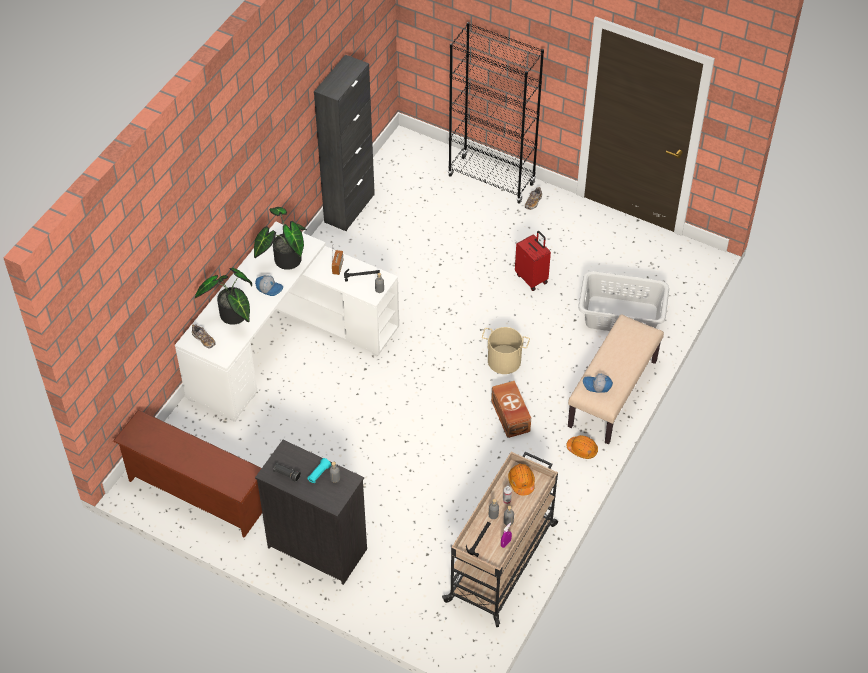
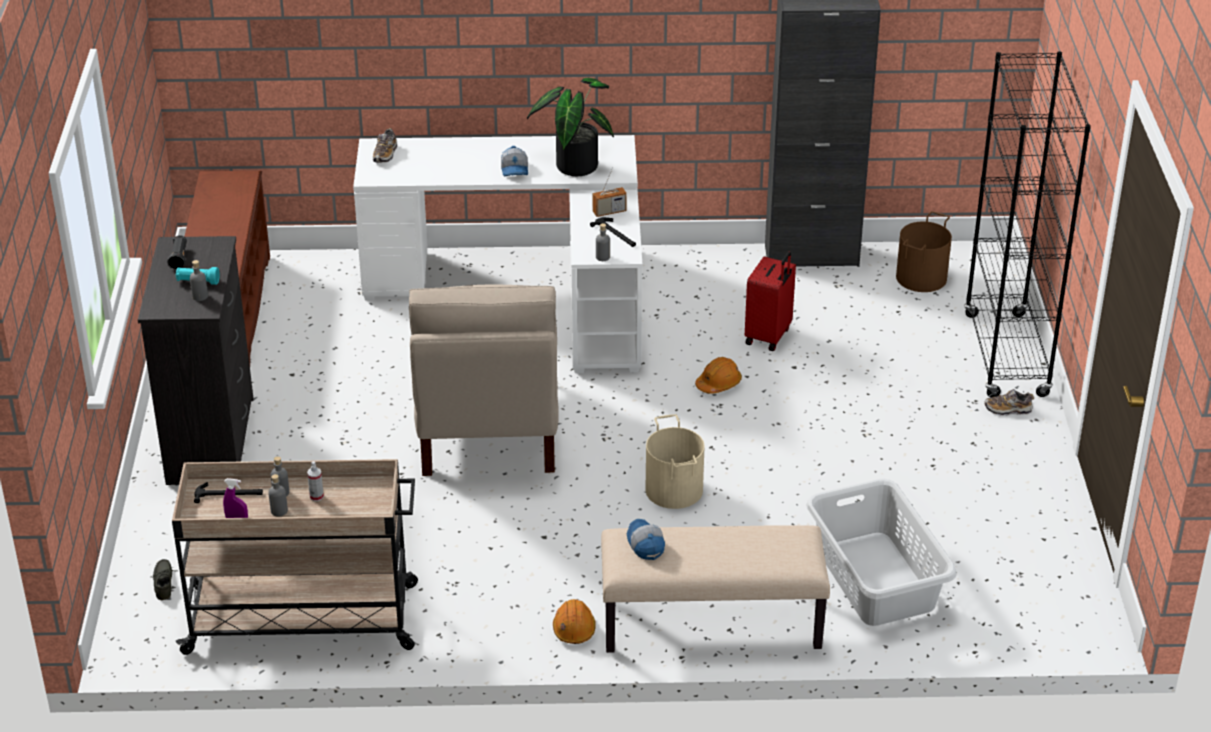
camera: 60 degrees right, 15 degrees down
(233, 317) = (441, 161): potted plant -> none
(398, 415) = (488, 428): none -> beige chair
(403, 175) = (922, 278): none -> brown bucket
(431, 615) = (165, 583): none -> grey shoe
(510, 416) = (574, 532): brown storage box -> none
(521, 482) = (361, 499): orange hard hat -> orange hard hat (718, 383)
(532, 278) = (858, 461): red suitcase -> red suitcase (769, 336)

